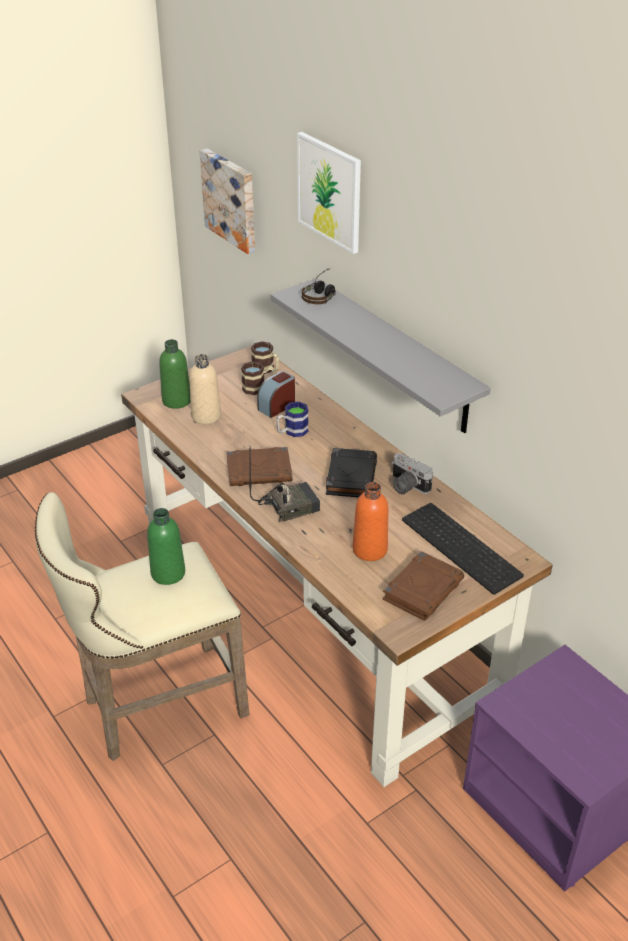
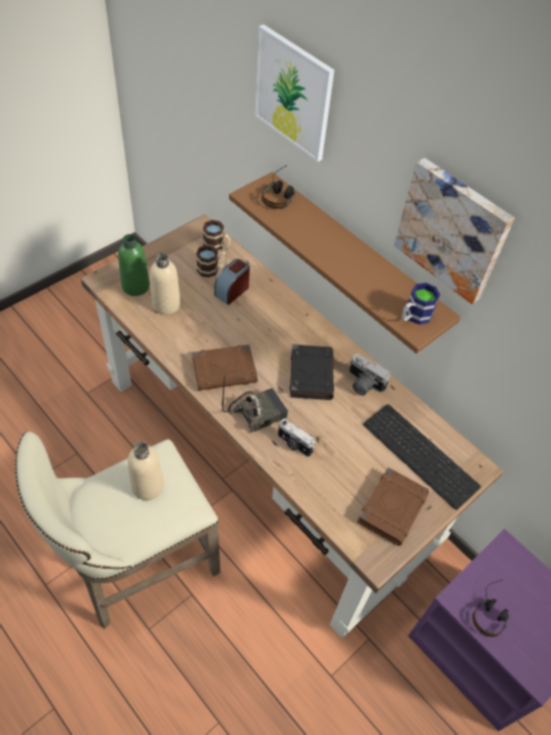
camera: 10 degrees left, 15 degrees up
(168, 573) = (147, 486): green bottle -> beige bottle
(231, 199) = (178, 75): picture -> picture (453, 230)
(292, 431) = (250, 321): mug -> mug (414, 316)
(324, 534) = (294, 444): none -> camera
(370, 550) = (338, 462): orange bottle -> none
(395, 355) = (354, 261): grey shelf -> brown shelf
(540, 717) = (491, 611): none -> headphones

